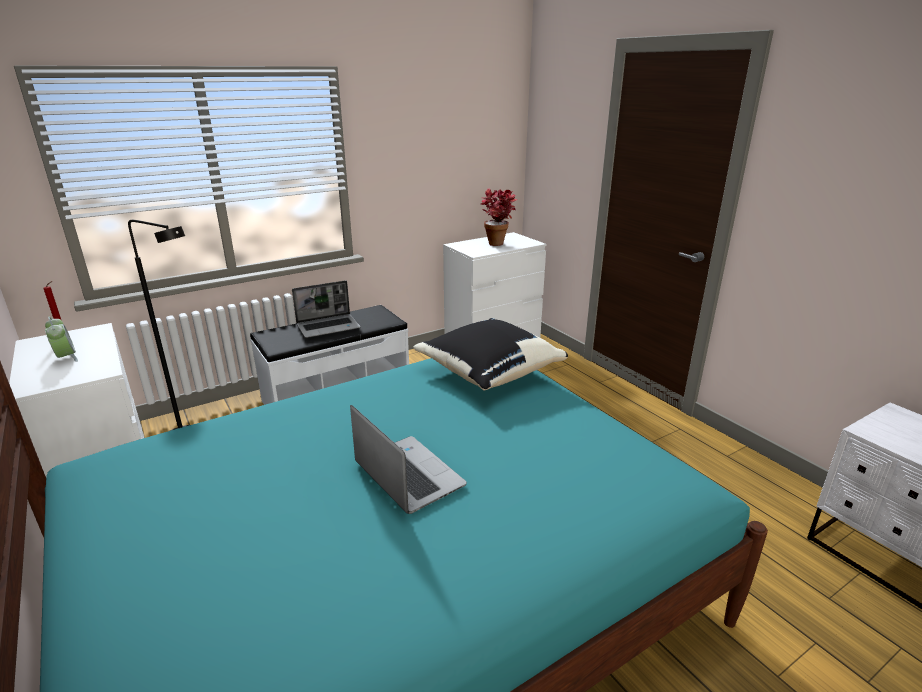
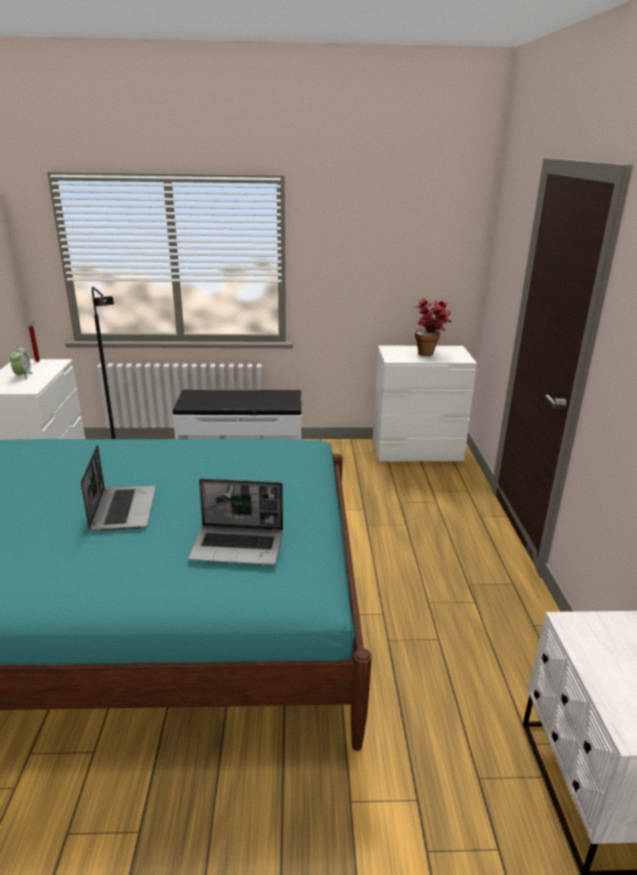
camera: 30 degrees right, 0 degrees up
(329, 327) = (238, 398): laptop -> laptop (239, 546)
(488, 372) = (276, 460): black pillow -> none

